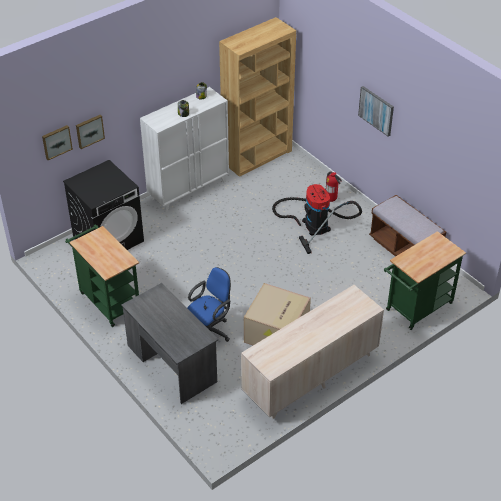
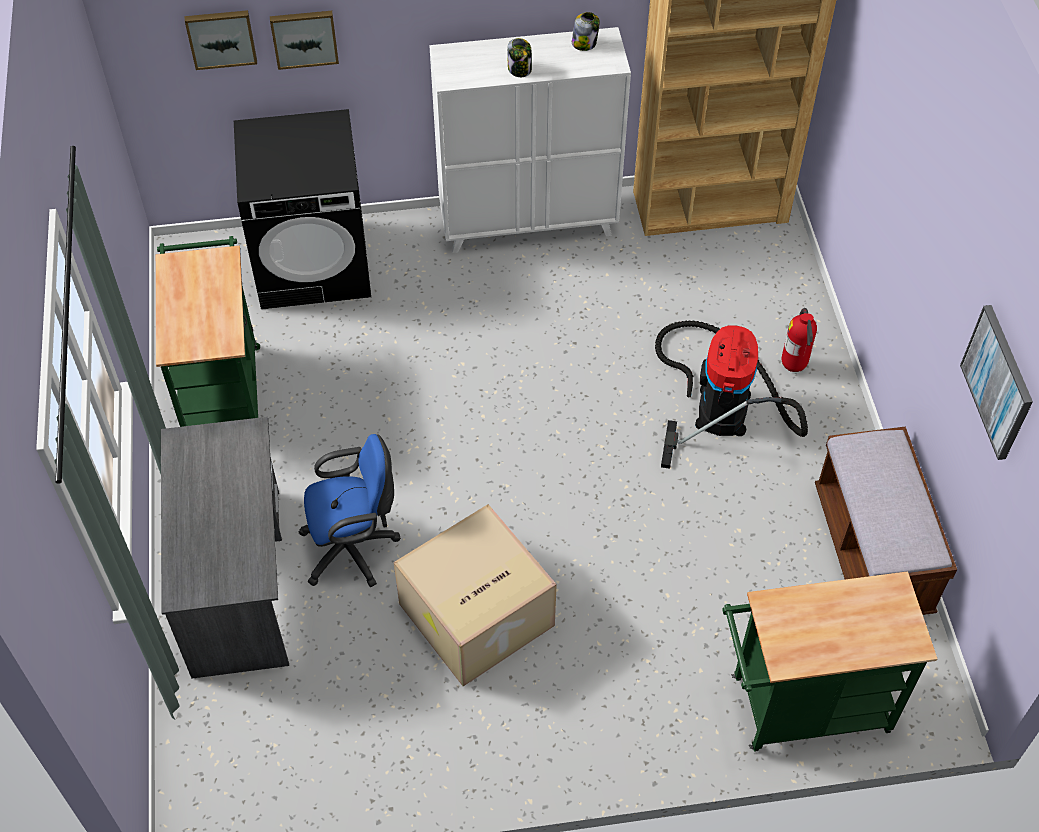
camera: 30 degrees right, 10 degrees up
(310, 375) = (475, 747): beige dresser -> none
(376, 110) = (923, 224): picture -> picture (998, 382)

